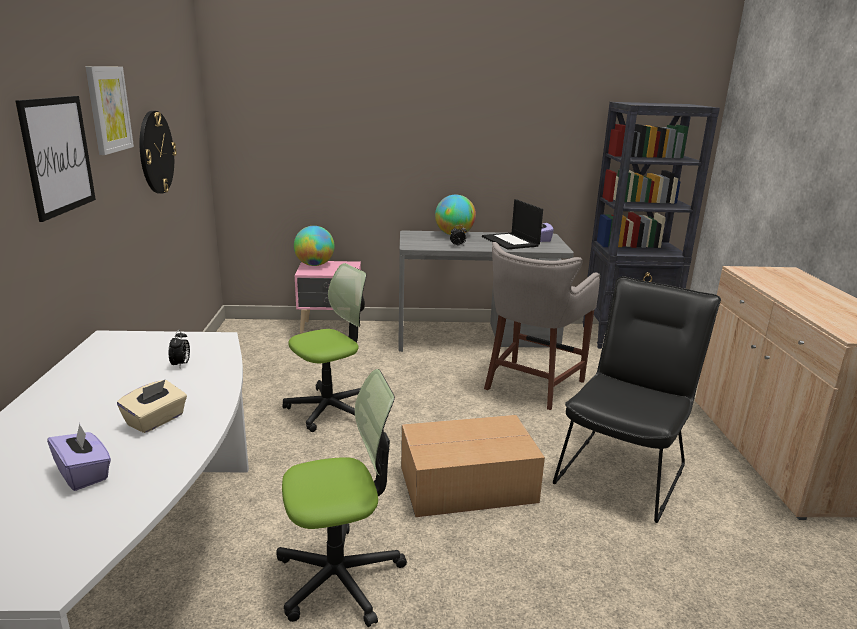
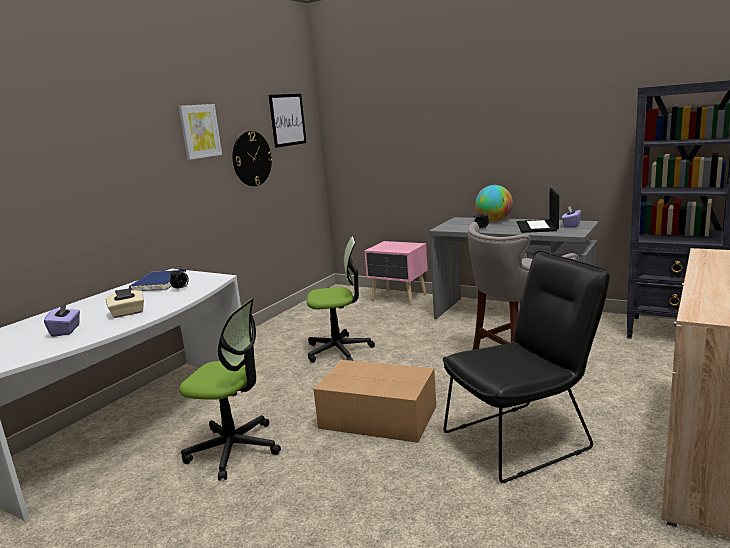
camera: 35 degrees right, 5 degrees down
(58, 155) = (146, 159): picture -> picture (287, 120)
(121, 360) = (159, 283): none -> blue book
(315, 265) = (388, 244): globe -> none

